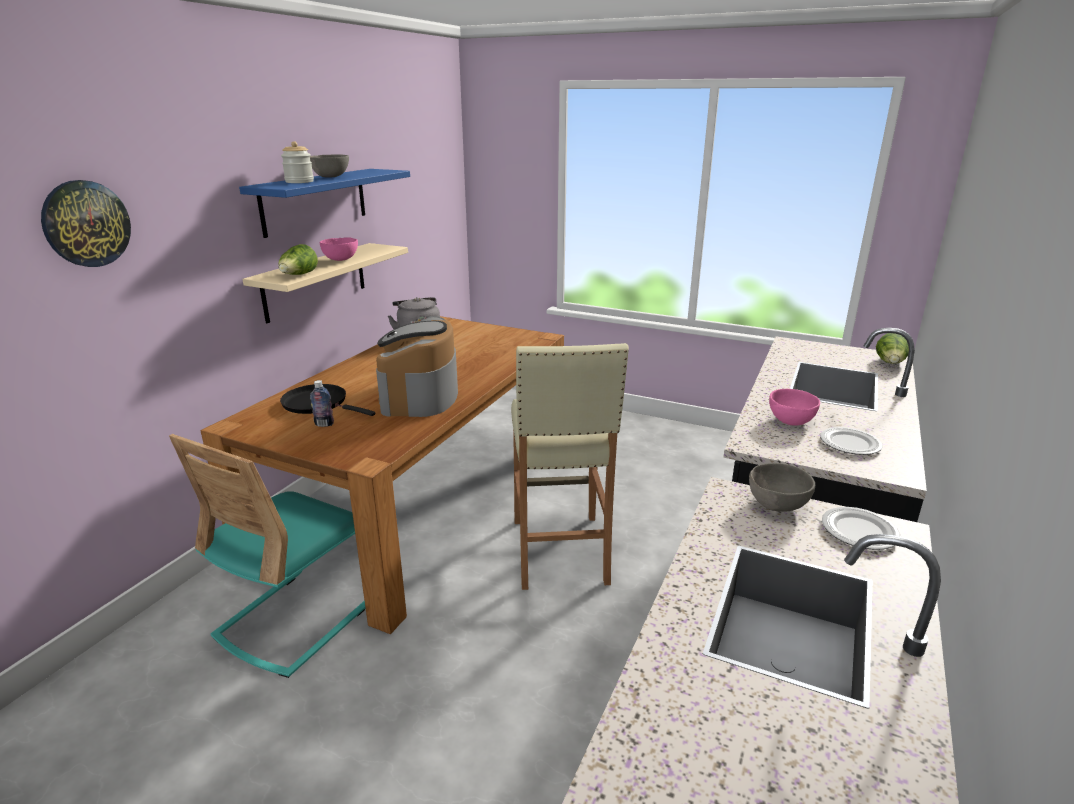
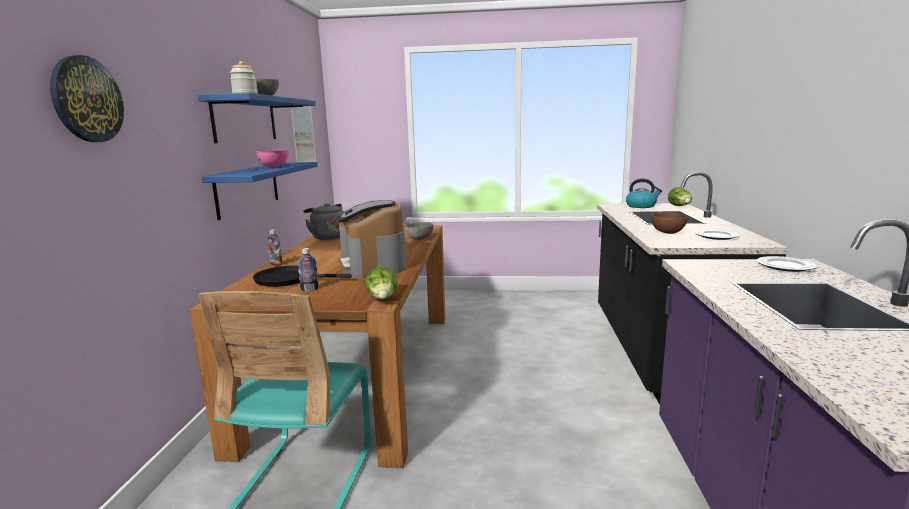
camera: 20 degrees left, 10 degrees down
(299, 275) = (253, 172): lettuce -> lettuce (383, 299)
(315, 281) = (248, 188): beige shelf -> blue shelf
(329, 375) = (276, 264): none -> bottle
(416, 198) = (303, 133): none -> picture
(559, 552) = (496, 380): beige stool -> none
(776, 505) = (721, 264): grey bowl -> grey bowl (419, 239)
(790, 421) = (667, 232): pink bowl -> brown bowl
(832, 352) = (641, 206): none -> kettle

